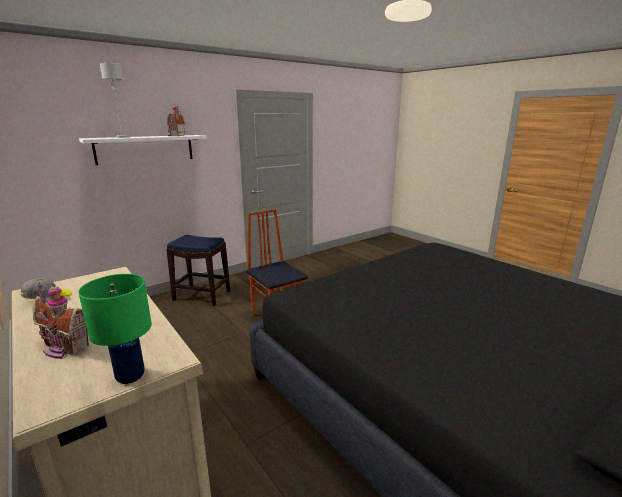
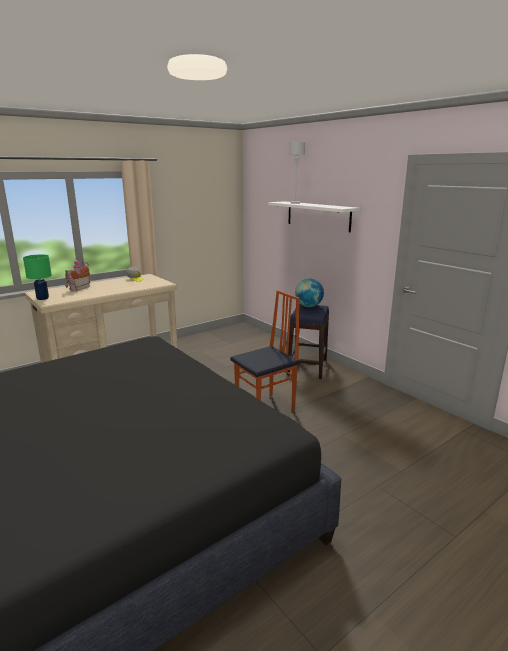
camera: 90 degrees right, 0 degrees up
(176, 135) = (330, 206): toy house -> none
(183, 240) = (308, 306): none -> globe

